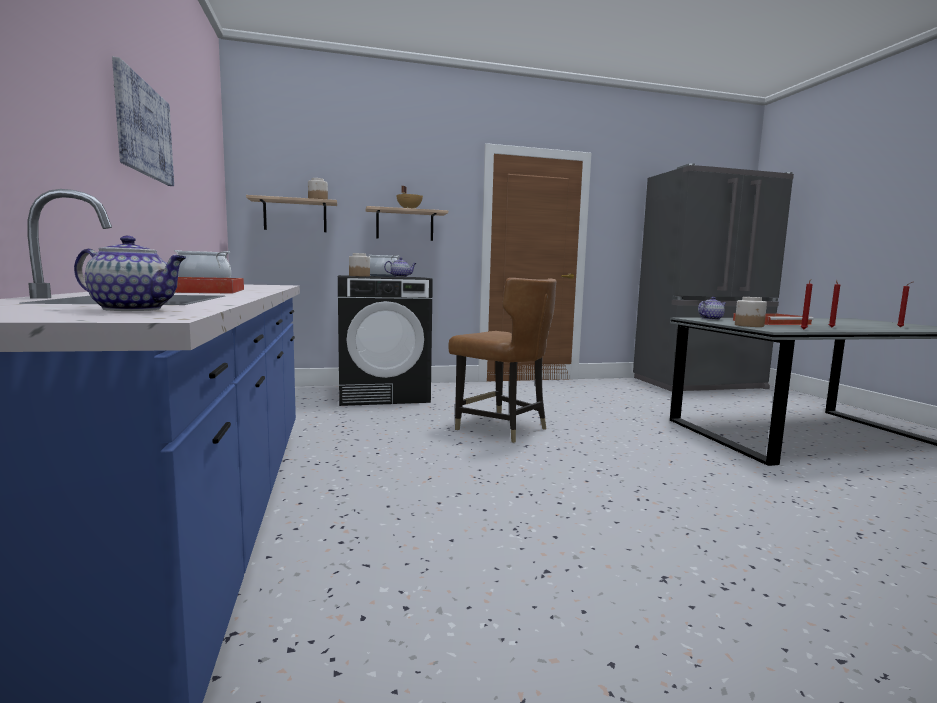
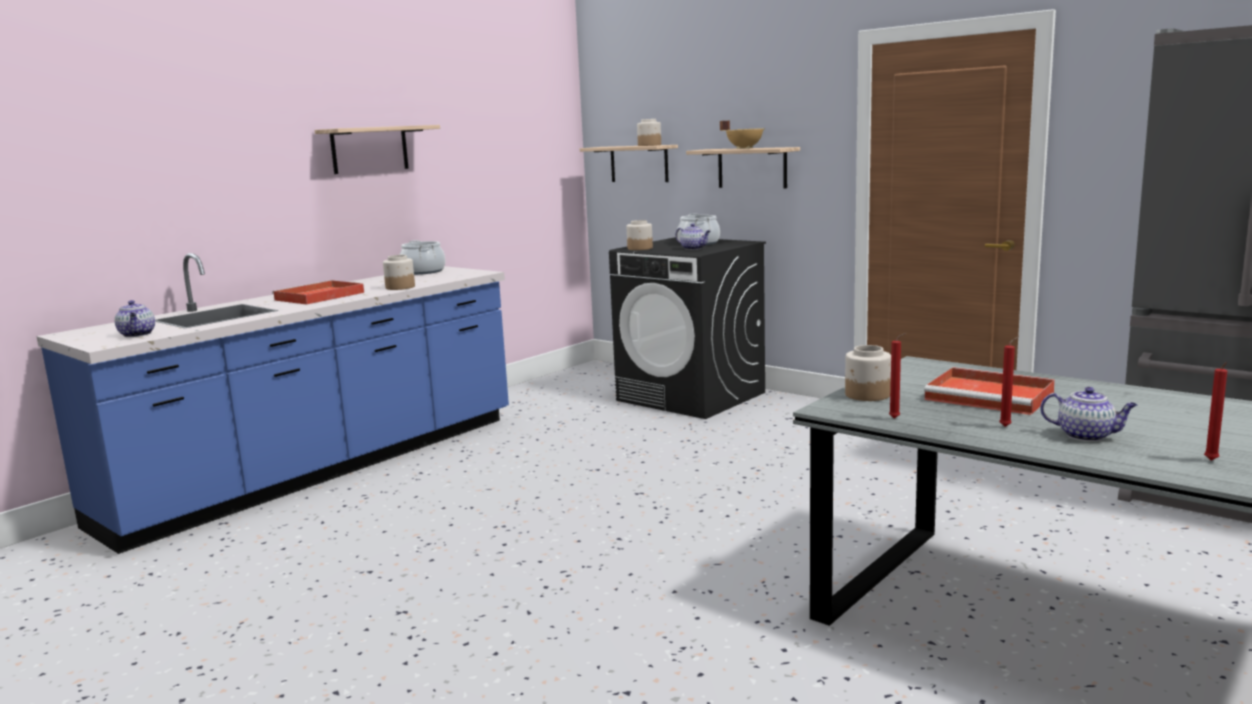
camera: 55 degrees right, 5 degrees up
(143, 130) = (369, 149): picture -> shelf
(261, 288) = (400, 287): none -> jar
(502, 428) = (677, 469): brown chair -> none
(711, 319) = (937, 371): teapot -> teapot (1087, 436)

